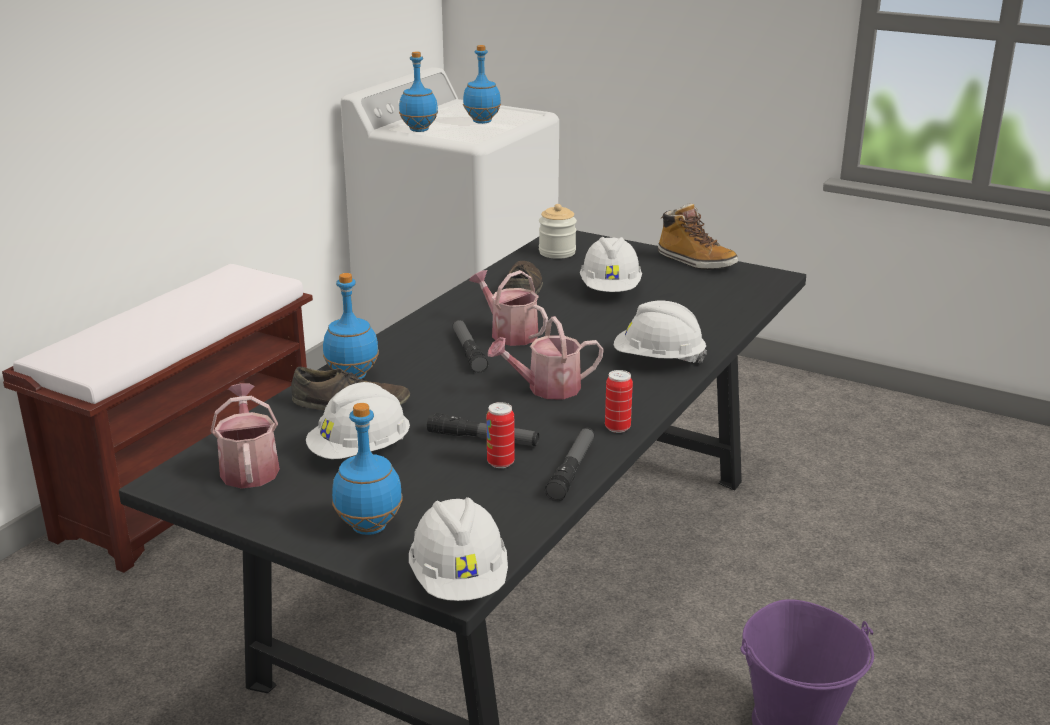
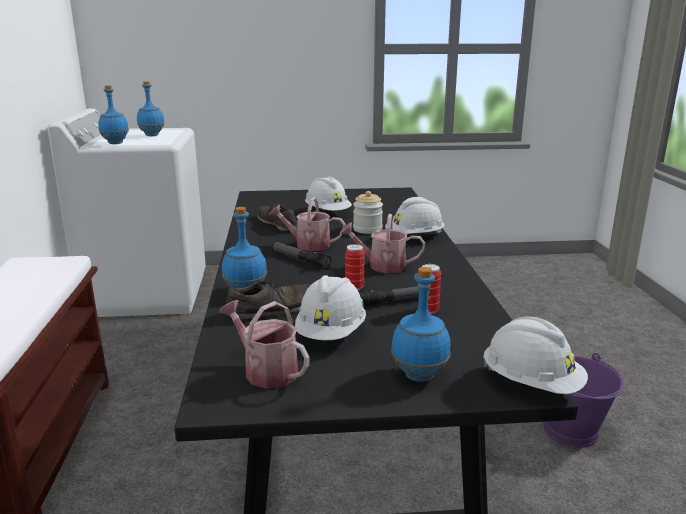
camera: 35 degrees left, 5 degrees down
(546, 389) = (382, 266): watering can -> watering can turned 60 degrees clockwise
(557, 252) = (264, 202): jar -> jar (367, 229)
(572, 470) = (473, 301): flashlight -> none
(617, 428) = (455, 273): can -> can (354, 287)
(695, 262) = (349, 192): boot -> none

